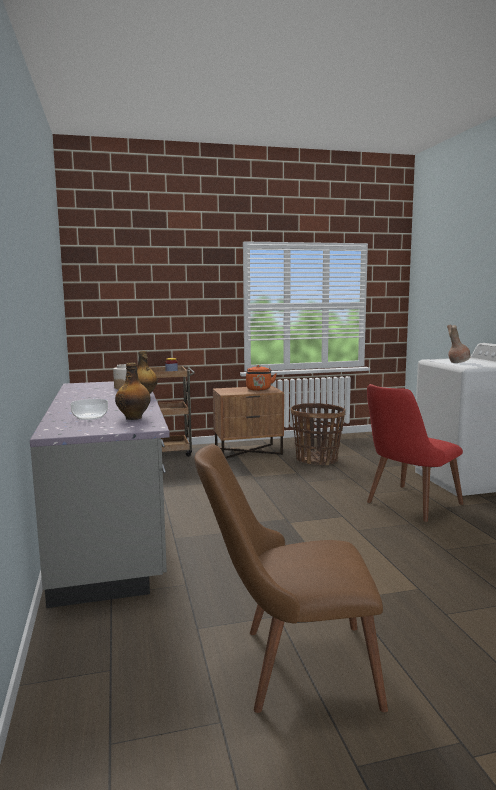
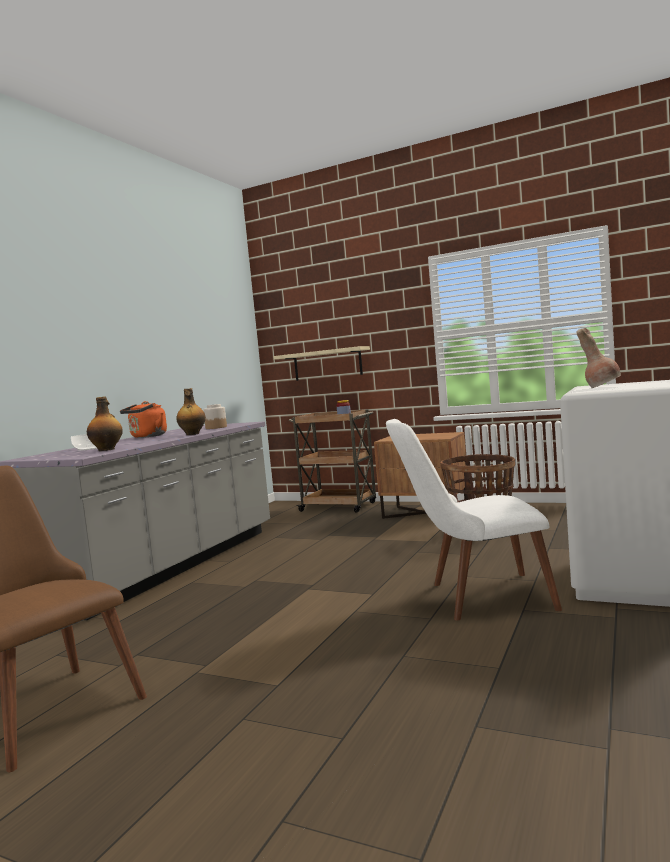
camera: 40 degrees right, 5 degrees down
(143, 323) = (327, 364): none -> beige shelf
(259, 389) = (432, 436): orange kettle -> orange kettle (147, 436)
(407, 506) = (475, 598): red chair -> white chair

